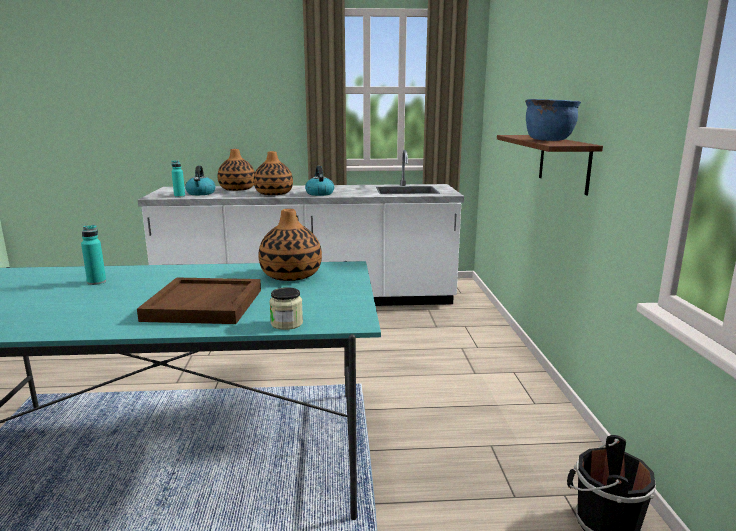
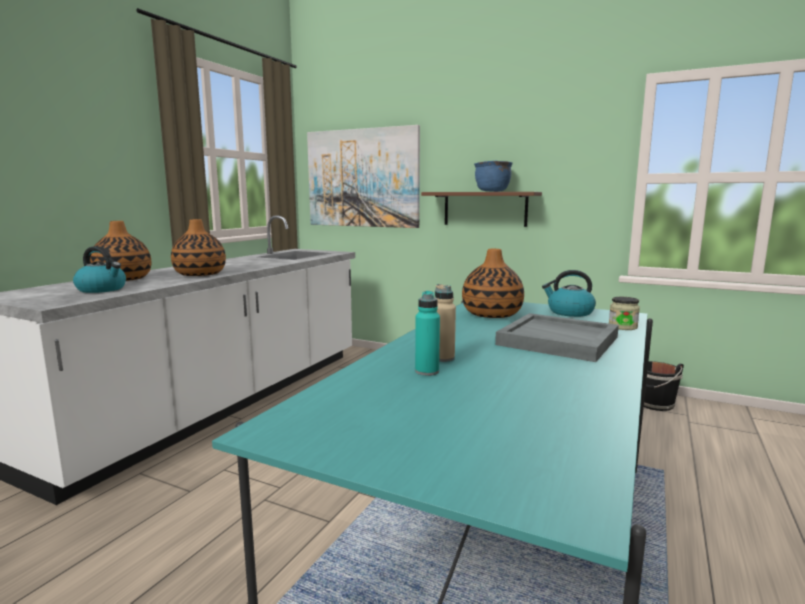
camera: 60 degrees left, 5 degrees down
(130, 281) = (443, 358): none -> beige bottle
(179, 196) = (93, 296): turquoise bottle -> none
(205, 305) = (559, 341): brown tray -> grey tray
(319, 193) = (245, 267): kettle -> kettle (569, 312)
(506, 113) = (362, 178): none -> picture

